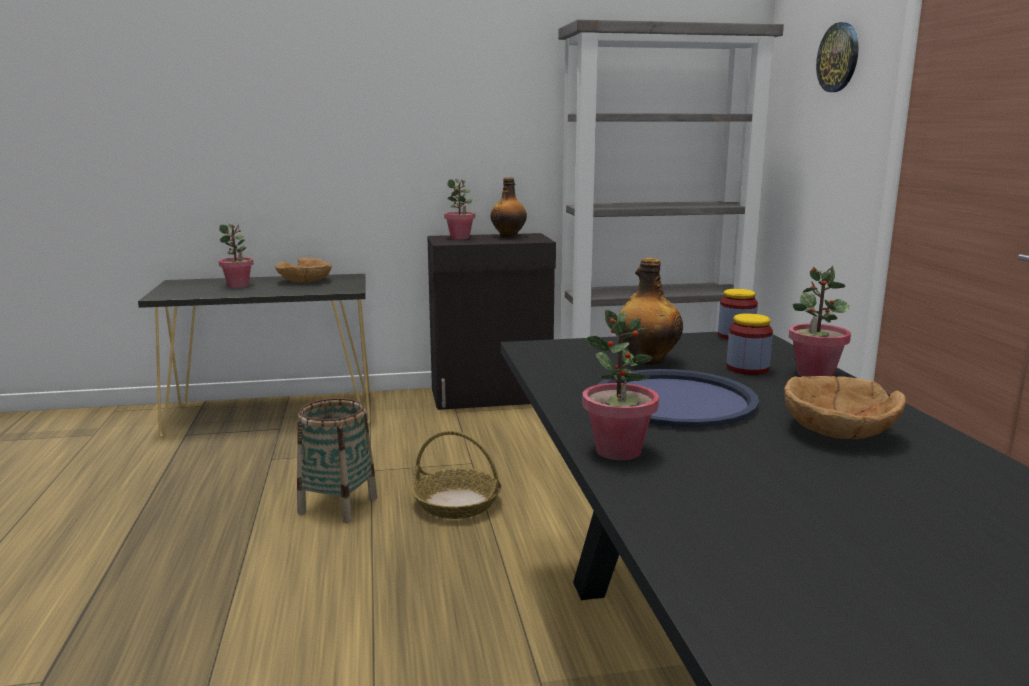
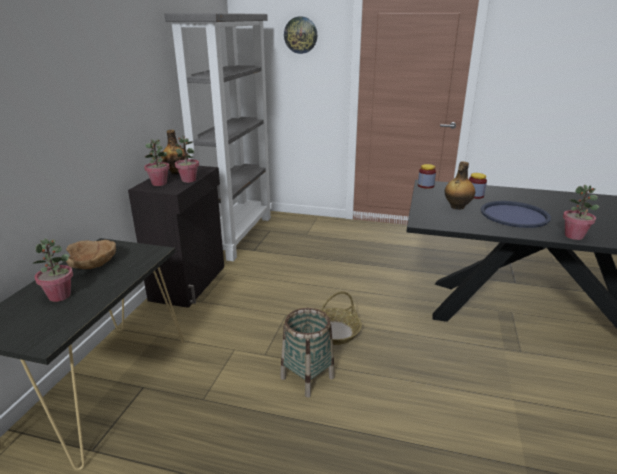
camera: 65 degrees left, 10 degrees up
(814, 374) = (486, 189): potted plant -> potted plant (188, 180)
(837, 430) = (550, 203): brown bowl -> none

